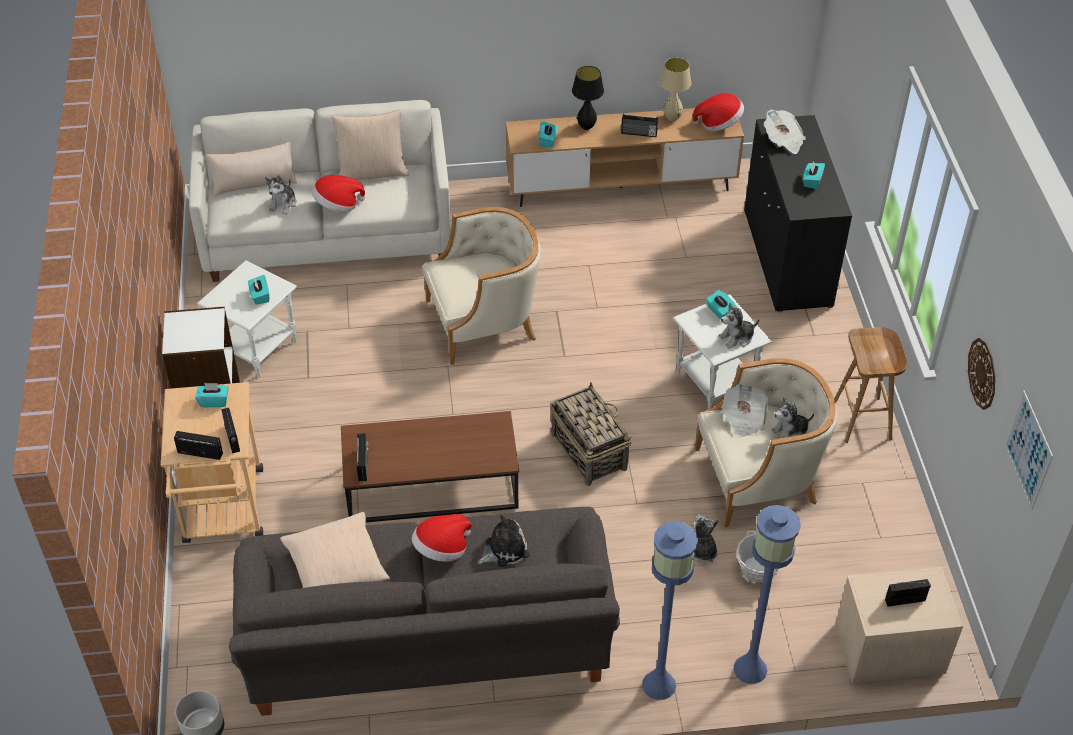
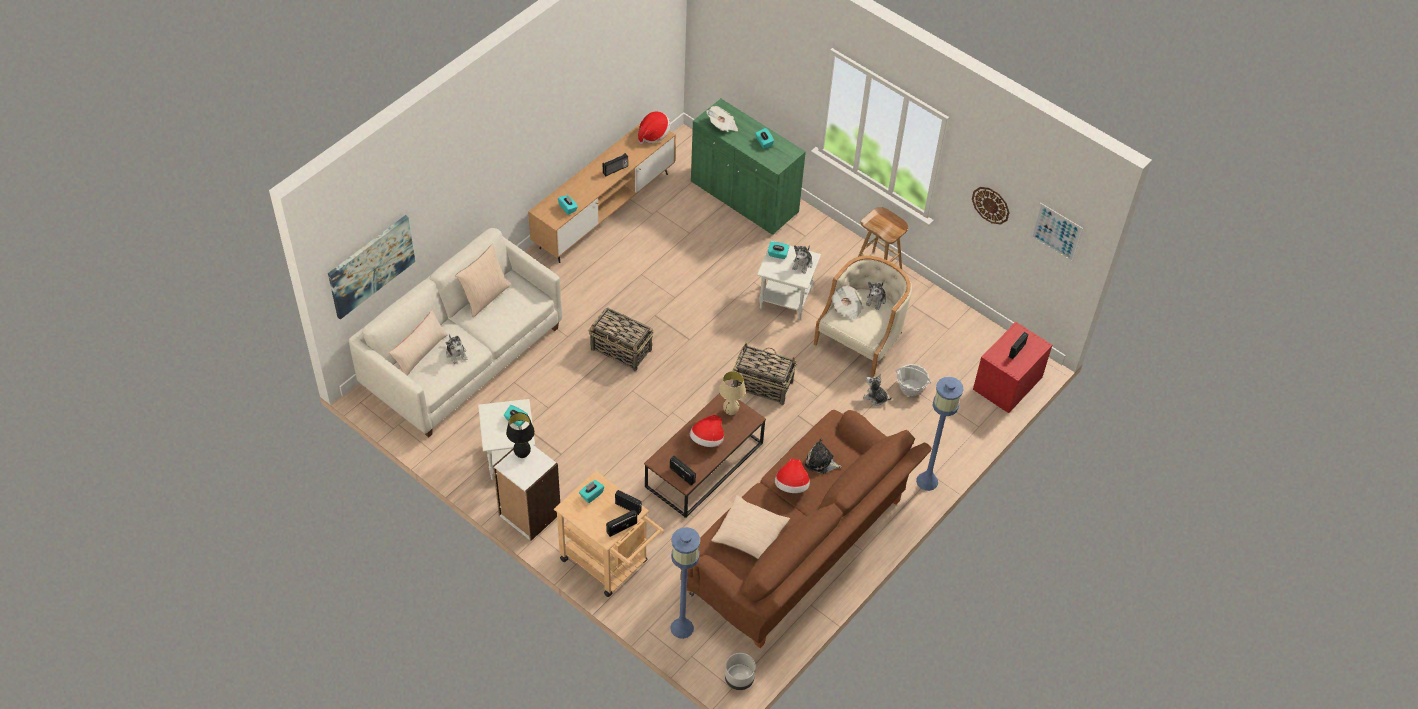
camera: 45 degrees left, 5 degrees up
(240, 49) = (371, 266): none -> picture
(337, 205) = (491, 332): hat -> hat (707, 439)
(428, 646) = (800, 548): grey sofa -> brown sofa
(483, 322) = (621, 350): beige armchair -> basket
(504, 549) = (821, 462): plush toy -> plush toy turned 90 degrees counterclockwise
(586, 127) = (580, 184): black table lamp -> black table lamp (522, 454)
(672, 118) = (623, 148): beige table lamp -> beige table lamp (730, 412)
(749, 668) = (958, 441): blue floor lamp -> blue floor lamp (681, 628)
(786, 258) = (744, 197): black cabinet -> green cabinet
(888, 648) = (1007, 383): beige nightstand -> red nightstand

